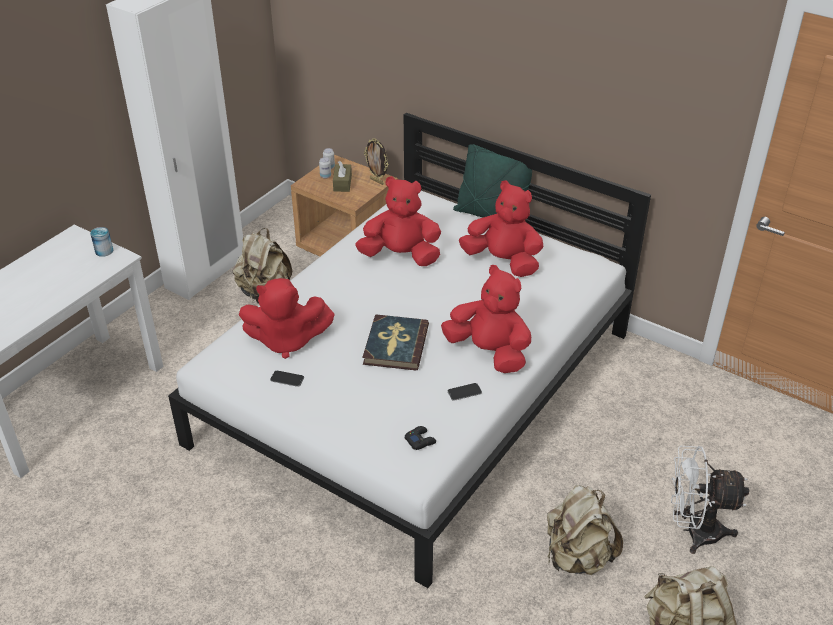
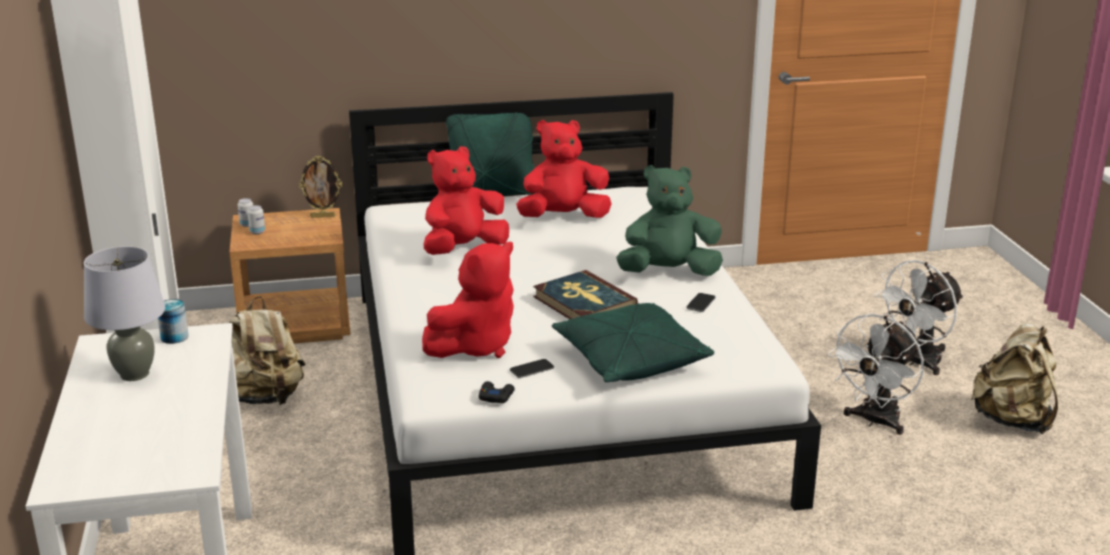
camera: 45 degrees left, 15 degrees down
(54, 267) = (134, 374): none -> grey table lamp
(342, 183) = (288, 230): brown tissue box -> none
(347, 410) = (630, 361): none -> green pillow
(420, 440) = (729, 346): black game controller -> black game controller (496, 396)
(489, 352) = (668, 273): red plush toy -> green plush toy
(577, 556) = (874, 421): beige backpack -> white fan

